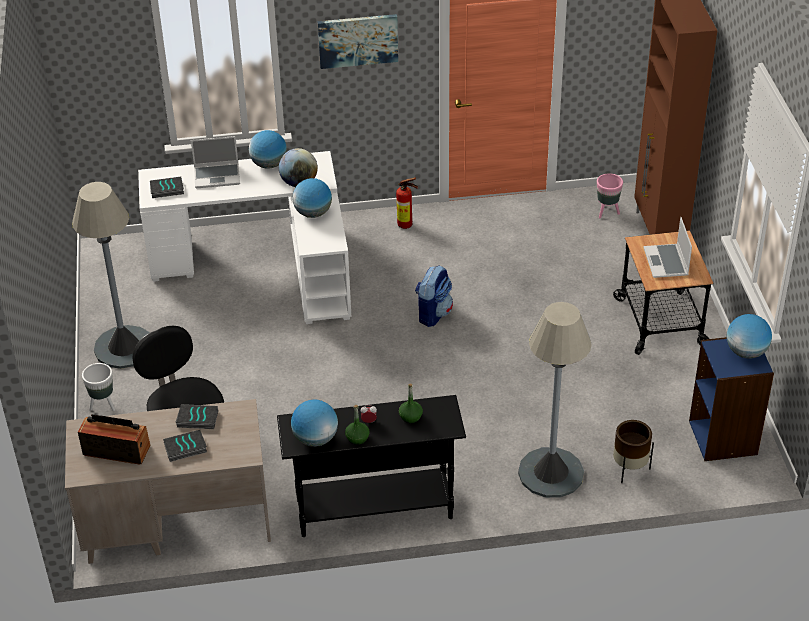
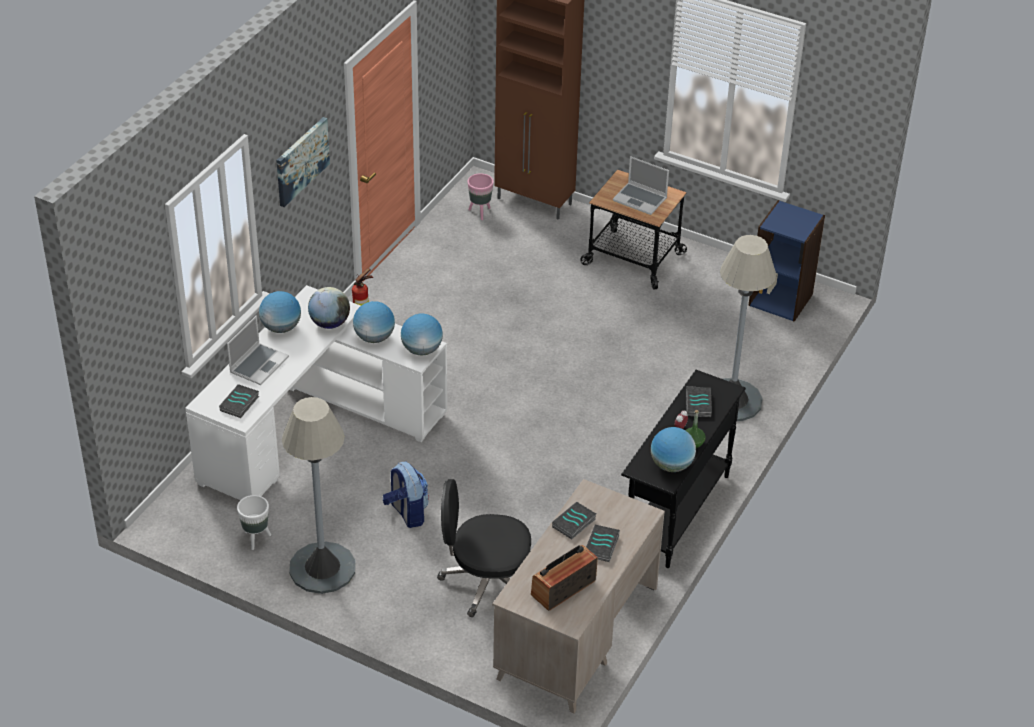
camera: 55 degrees left, 0 degrees up
(103, 405) = (385, 616): white planter -> white planter (256, 539)
(410, 417) = (697, 404): green bottle -> book
(433, 313) = (491, 365): backpack -> backpack (407, 513)
(629, 469) = (766, 361): brown planter -> none
(746, 352) = (792, 214): globe -> globe (422, 350)

